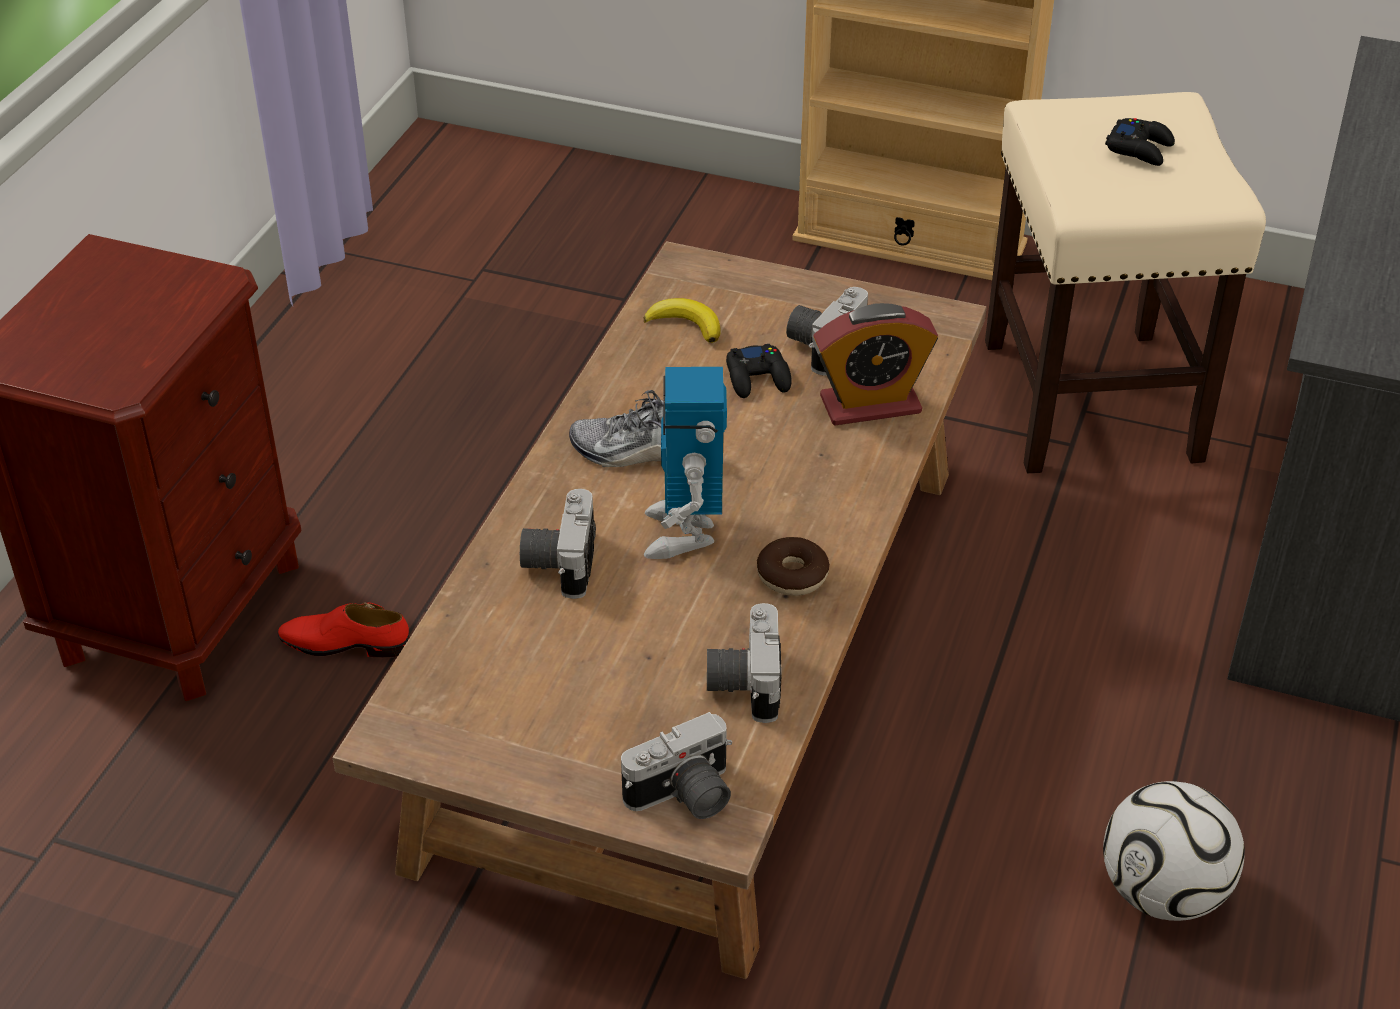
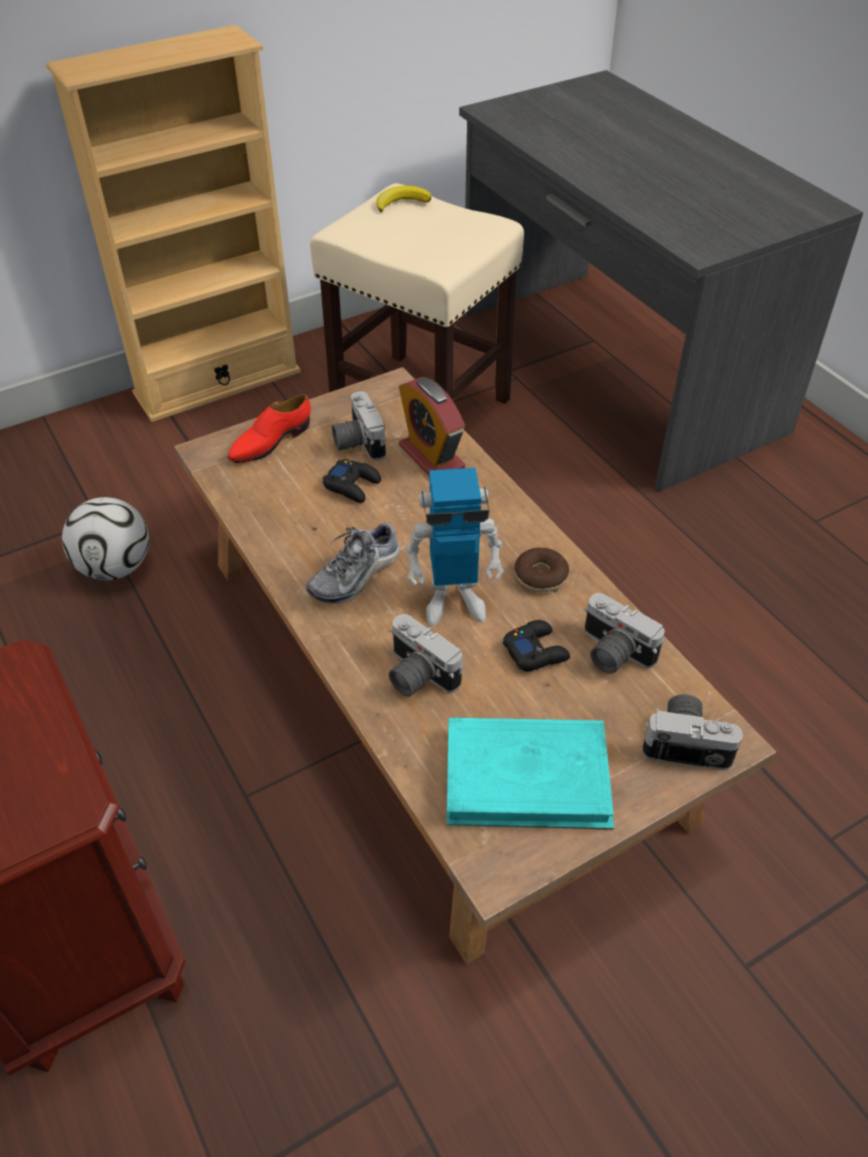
camera: 50 degrees left, 5 degrees up
(345, 644) = (228, 862): red shoe -> red shoe (270, 442)
(517, 702) = (527, 777): none -> turquoise book
(684, 533) = (454, 600): toy robot -> toy robot turned 45 degrees counterclockwise
(684, 797) = (687, 742): camera -> camera turned 90 degrees counterclockwise
(686, 324) = (264, 485): banana -> banana (401, 202)
(870, 405) = (431, 457): alarm clock -> alarm clock turned 120 degrees clockwise
(1140, 149) = (417, 224): black game controller -> black game controller (536, 651)
(1161, 892) = (776, 609): football -> football (115, 567)

